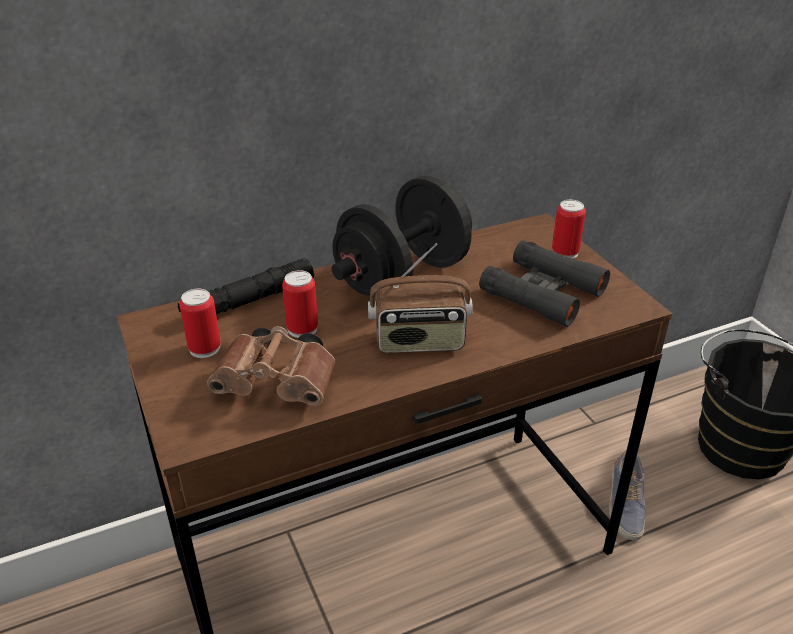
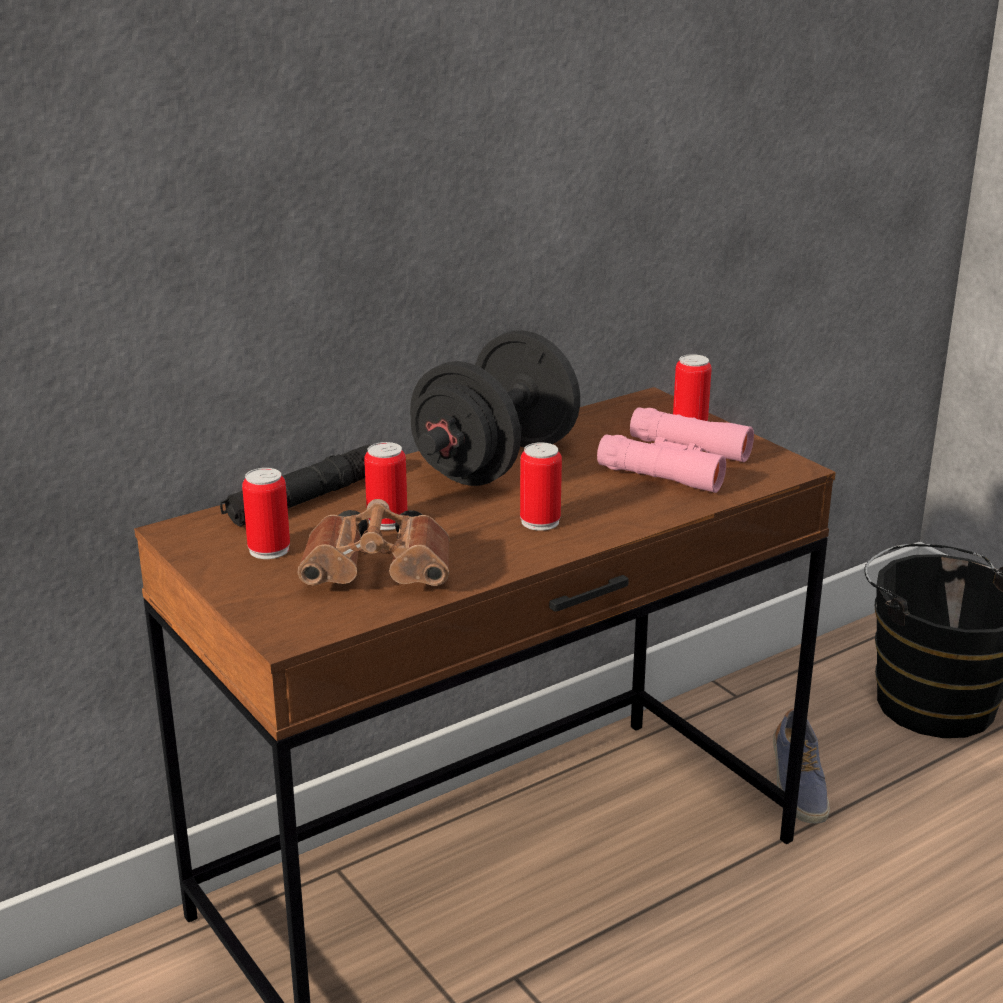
camera: 10 degrees left, 10 degrees down
(419, 342) = (540, 521): radio -> can
(542, 292) = (675, 463): black binoculars -> pink binoculars

